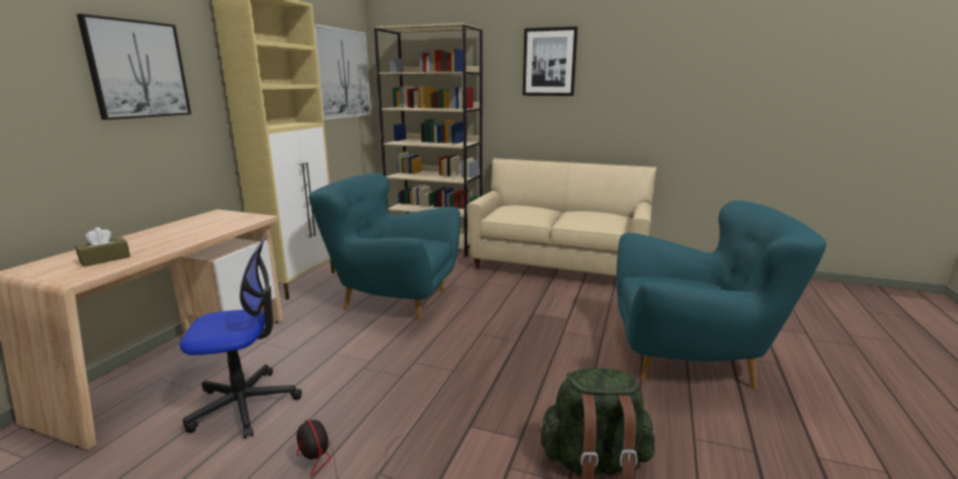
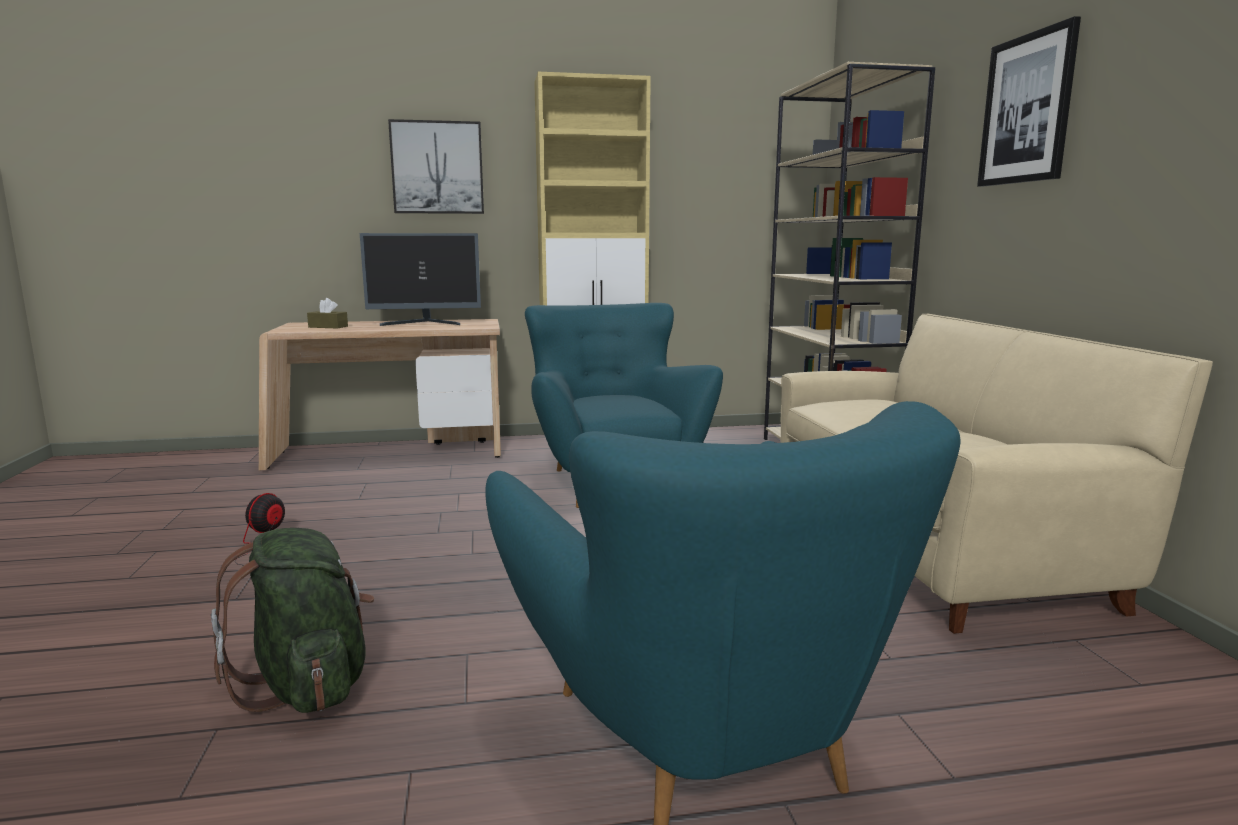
camera: 60 degrees right, 5 degrees down
(188, 228) = (425, 323): none -> monitor
(245, 404) = (343, 491): office chair -> none
(342, 74) = (752, 171): picture -> none

